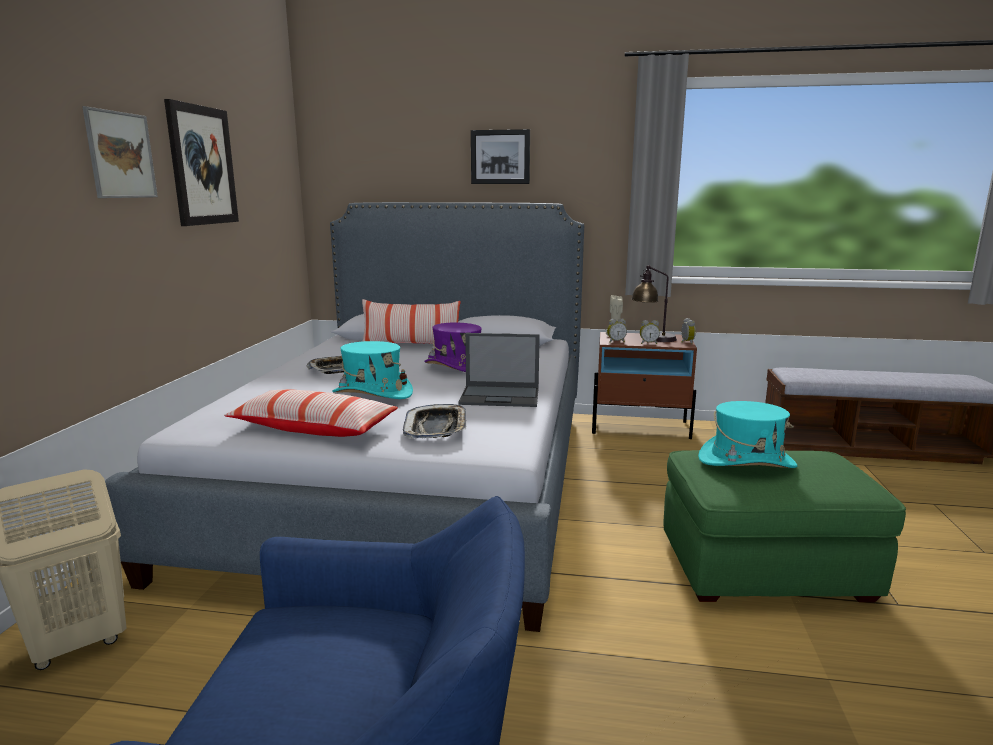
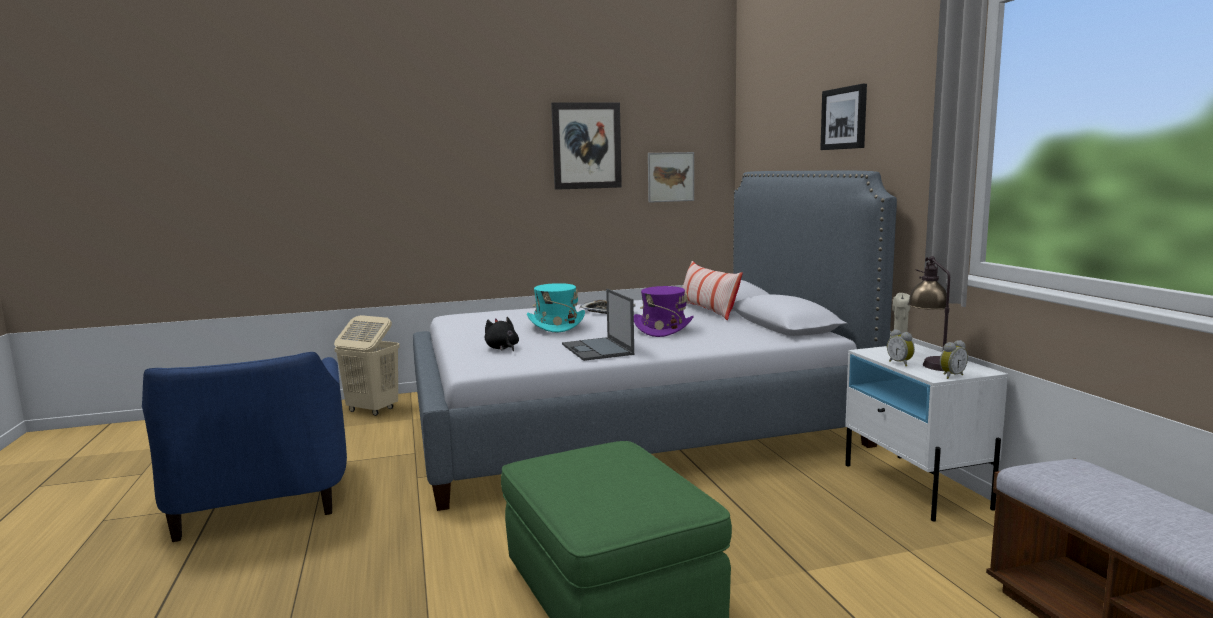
camera: 65 degrees right, 5 degrees down
(121, 155) = (503, 143): picture -> picture (670, 177)
(314, 428) = (476, 330): pillow -> none
(436, 428) = (502, 348): tray -> black plush toy
(616, 342) = (875, 352): alarm clock -> none
(640, 427) = (915, 486): brown nightstand -> white nightstand
(746, 461) = (609, 462): turquoise hat -> none

